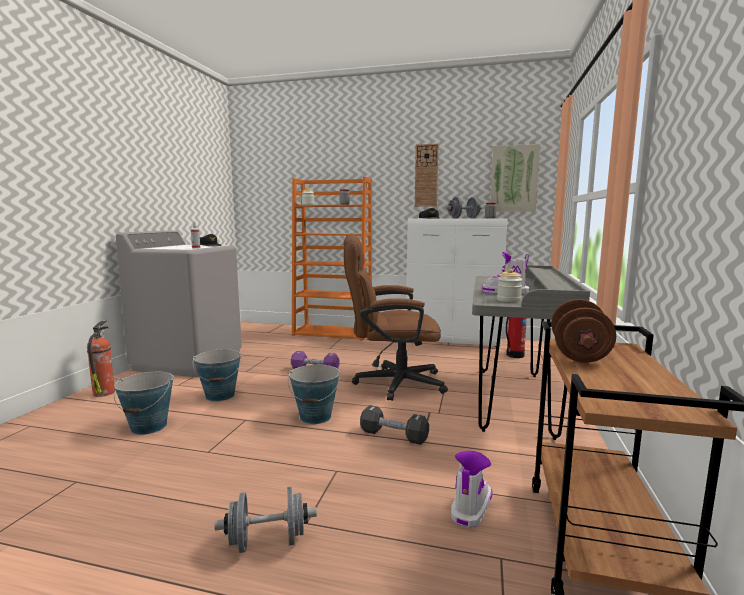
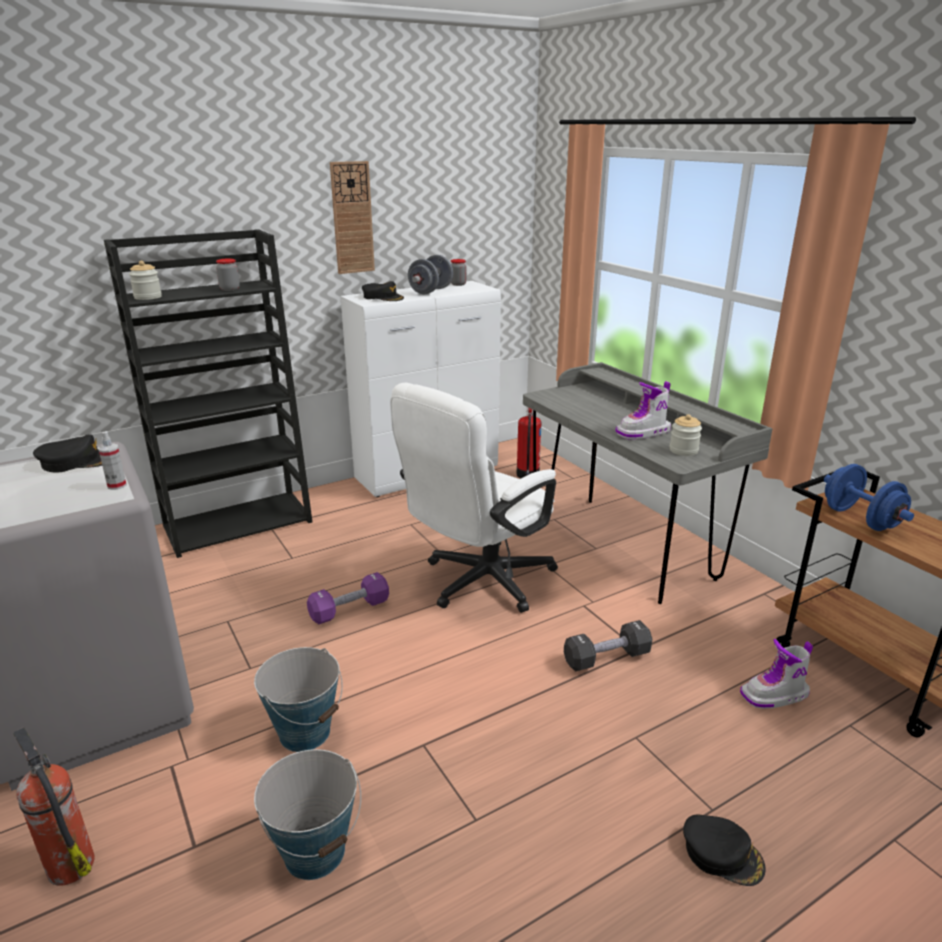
camera: 45 degrees left, 15 degrees up
(268, 541) = (722, 854): grey dumbbell -> black cap
(315, 417) = (493, 684): bucket -> none
(333, 333) = (239, 523): orange bookcase -> black bookcase
(390, 383) = (479, 583): brown office chair -> white office chair
(470, 508) = (775, 695): boot -> boot turned 90 degrees counterclockwise
(514, 179) = (477, 218): picture -> none
(579, 354) = (860, 519): brown dumbbell -> blue dumbbell

